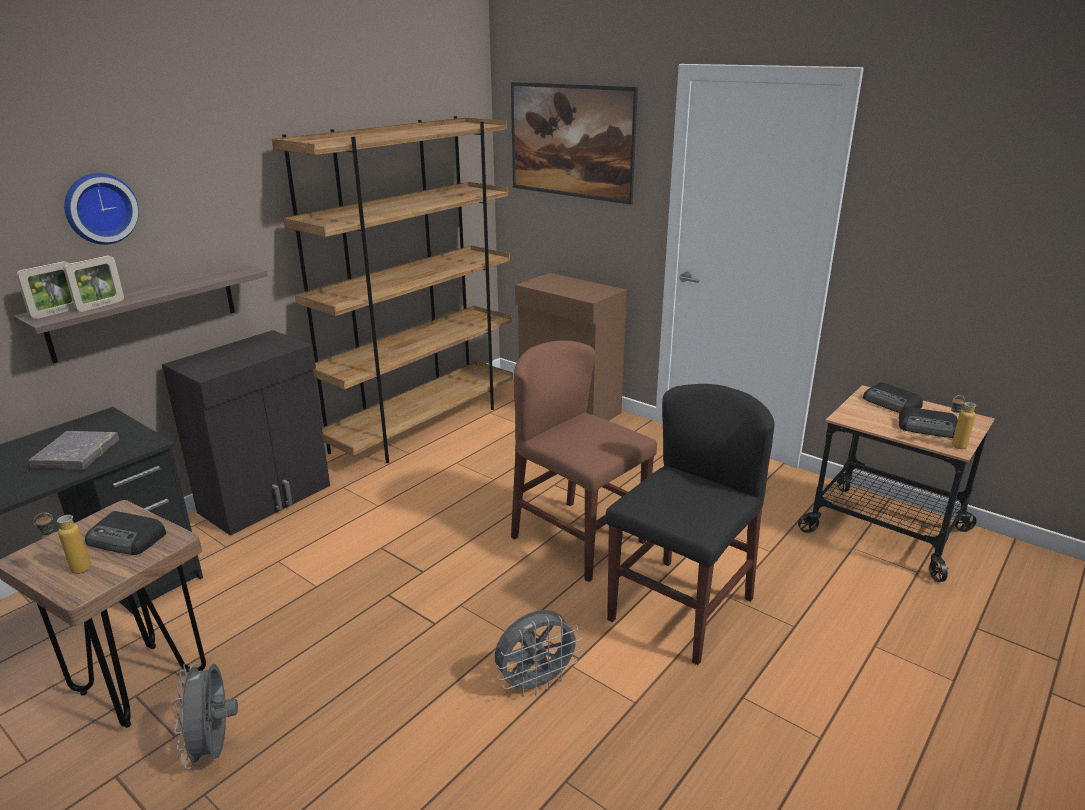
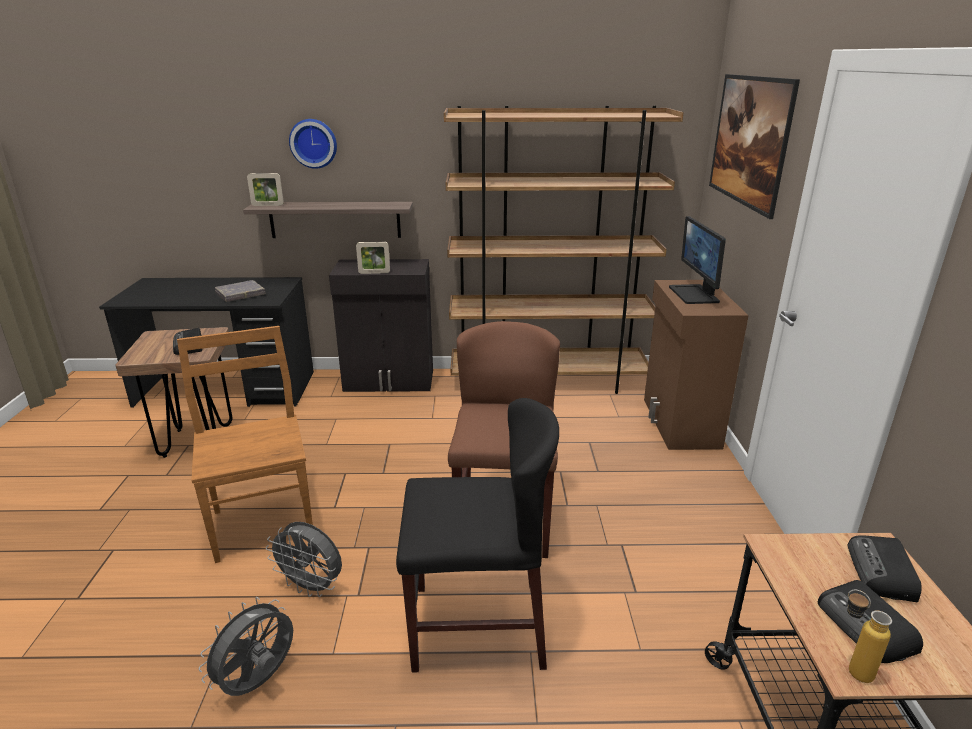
camera: 50 degrees right, 0 degrees up
(72, 572) = (149, 349): bottle -> none
(100, 306) = (290, 207): picture frame -> picture frame (374, 273)
(215, 748) = (165, 492): grey fan -> grey fan (259, 682)
(394, 682) = (263, 523): none -> brown chair
(566, 286) = (694, 294): none -> monitor

